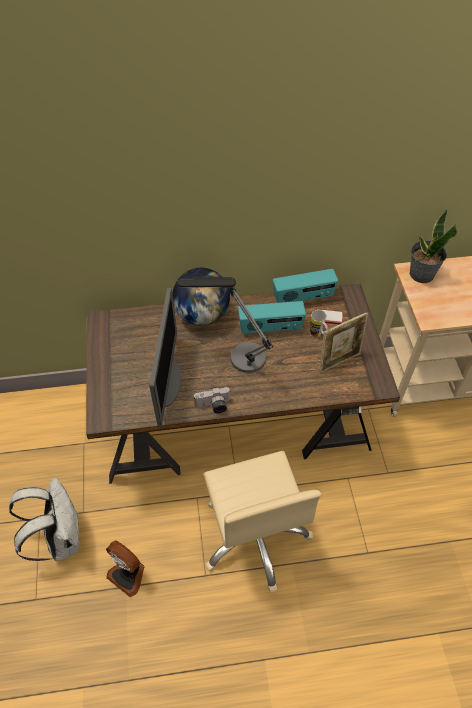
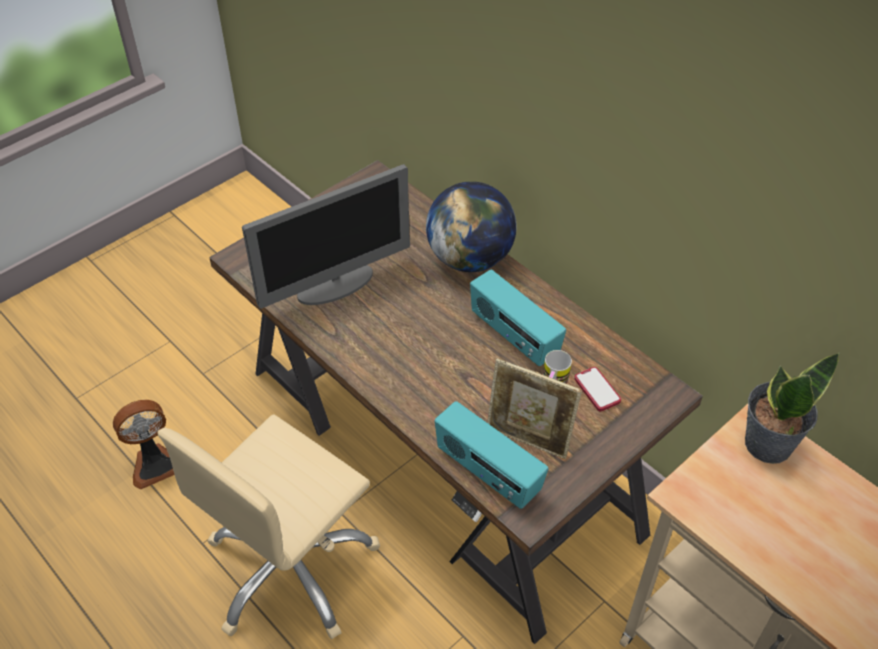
camera: 55 degrees right, 5 degrees down
(60, 538) = (158, 374): white backpack -> none
(128, 574) = (155, 464): fan -> fan turned 120 degrees counterclockwise
(213, 406) = (336, 345): camera -> none
(237, 356) = (434, 327): table lamp -> none
(303, 298) = (602, 344): radio -> radio (487, 473)

